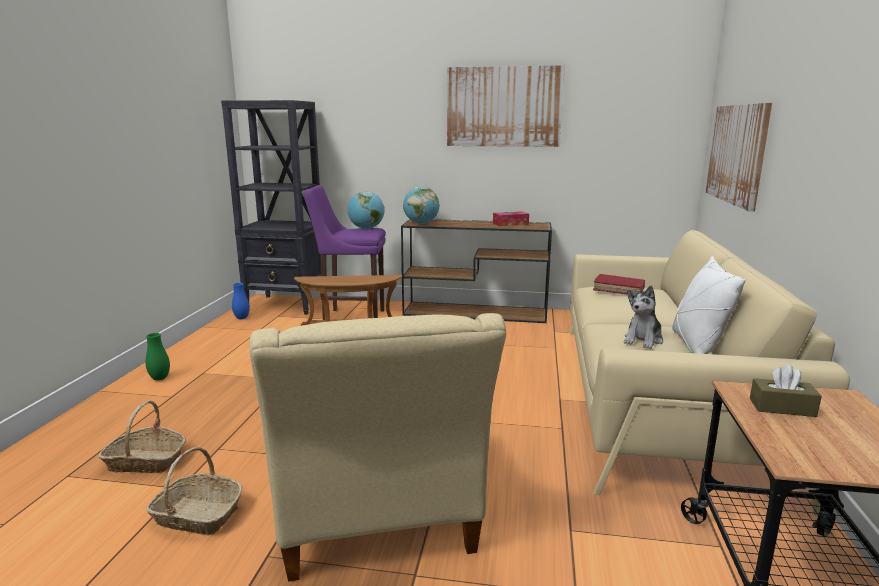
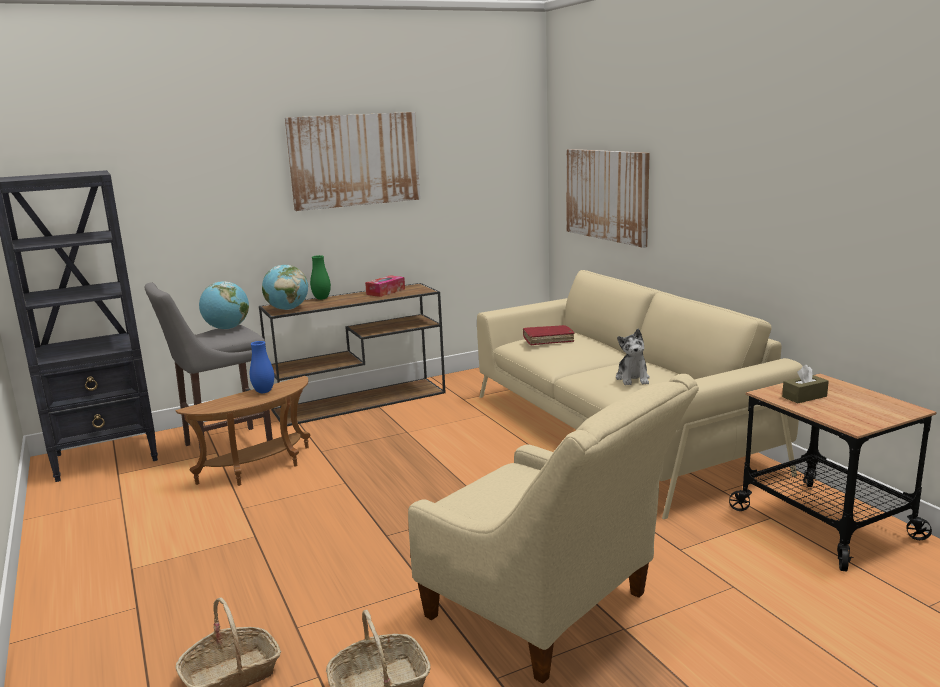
camera: 35 degrees left, 0 degrees up
(160, 378) = (79, 596): green vase -> green vase (321, 298)
(241, 318) = (67, 492): blue vase -> blue vase (264, 391)
(351, 317) = (223, 447): purple stool -> grey stool
(697, 346) = (670, 373): white pillow -> none

